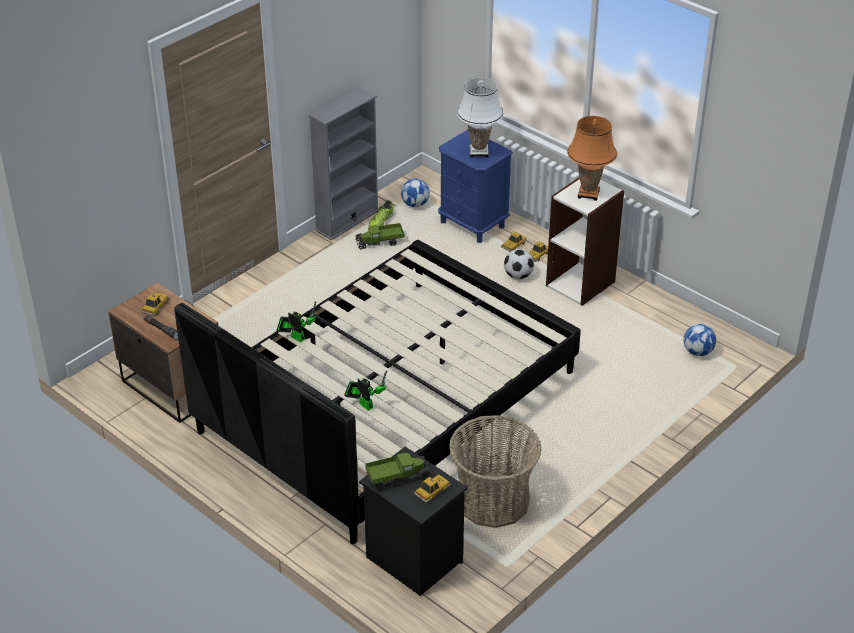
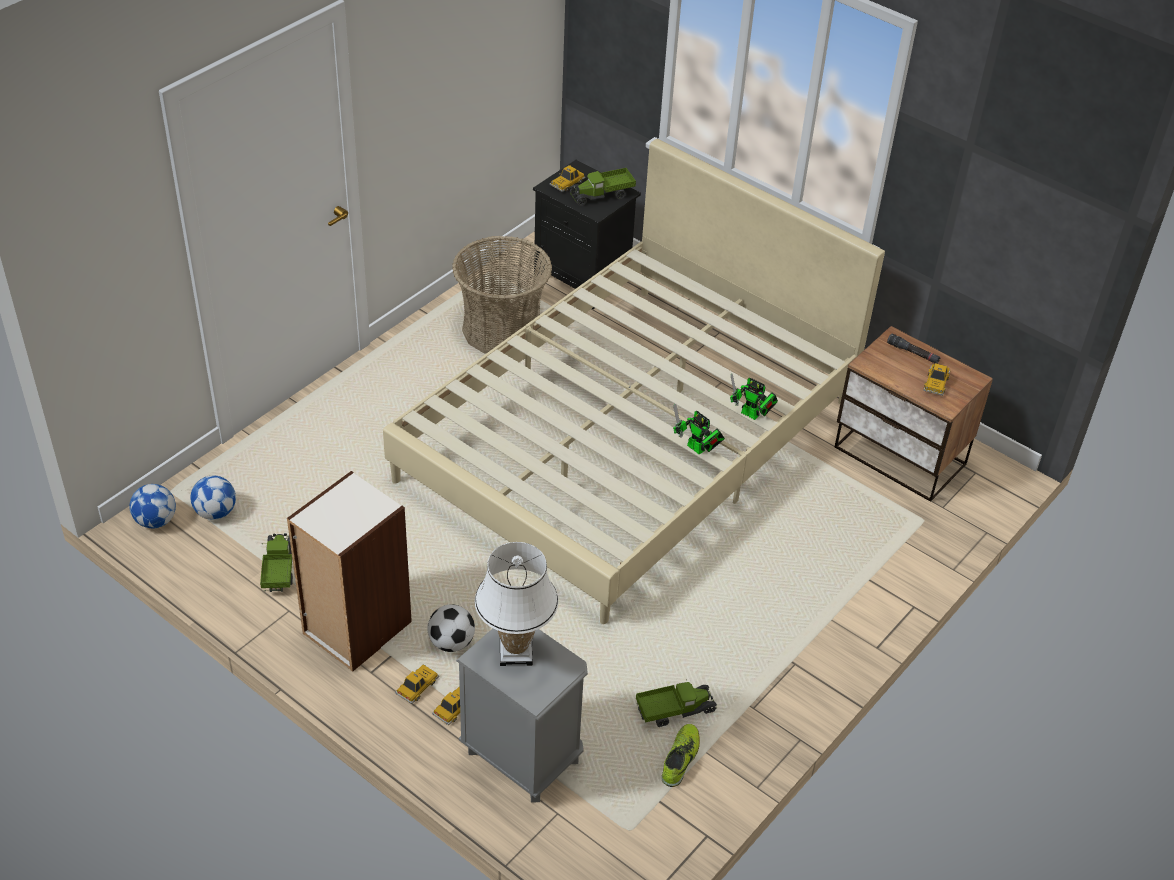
camera: 175 degrees right, 5 degrees up
(347, 221) = (738, 761): grey bookcase -> none
(364, 404) = (651, 333): toy robot -> toy robot (698, 449)
(387, 401) = (628, 440): black bed -> beige bed
(415, 204) = (625, 805): football -> football (155, 521)
(473, 224) = (521, 756): blue nightstand -> grey nightstand
(588, 194) = (345, 510): orange table lamp -> none
(641, 316) = (278, 569): none -> toy truck

